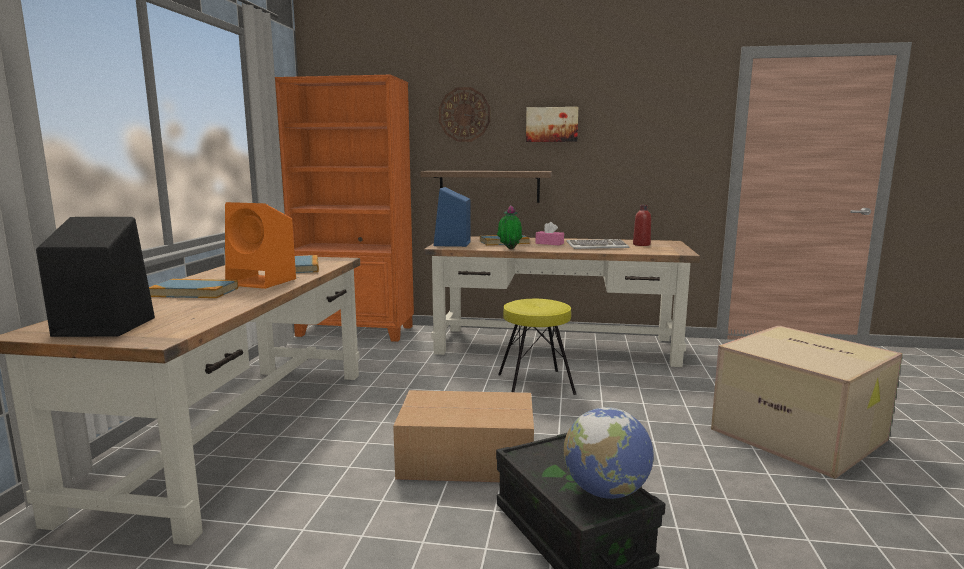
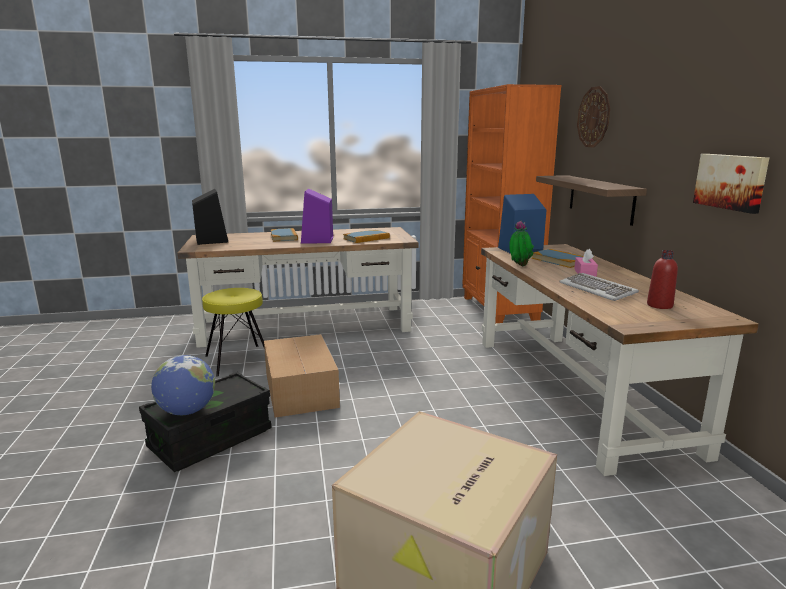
camera: 70 degrees right, 5 degrees up
(263, 282) = (317, 240): orange speaker -> purple speaker
(535, 384) = (455, 394): yellow stool -> yellow stool (238, 360)
(552, 124) = (654, 129): picture -> picture (731, 181)

